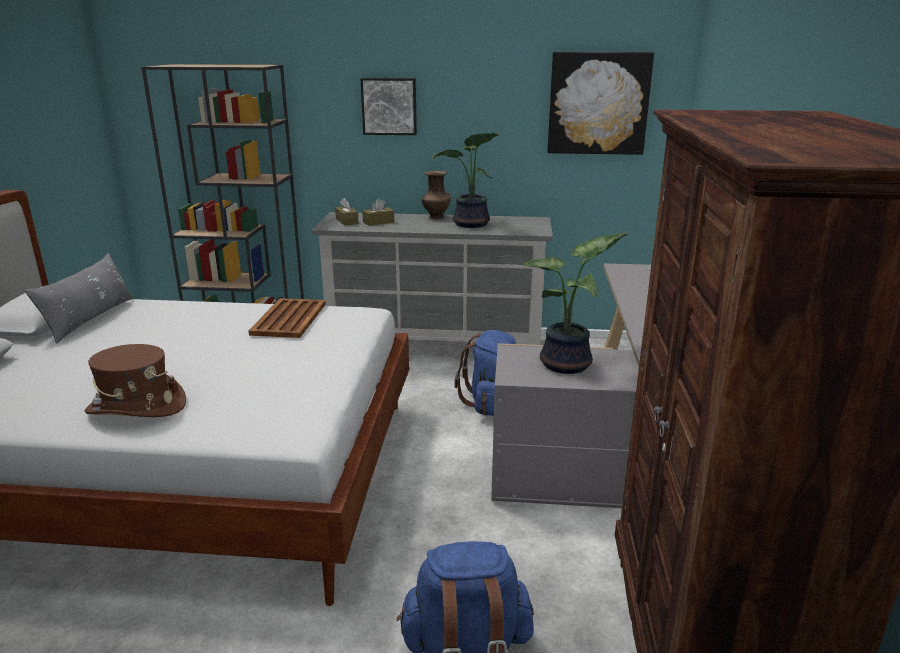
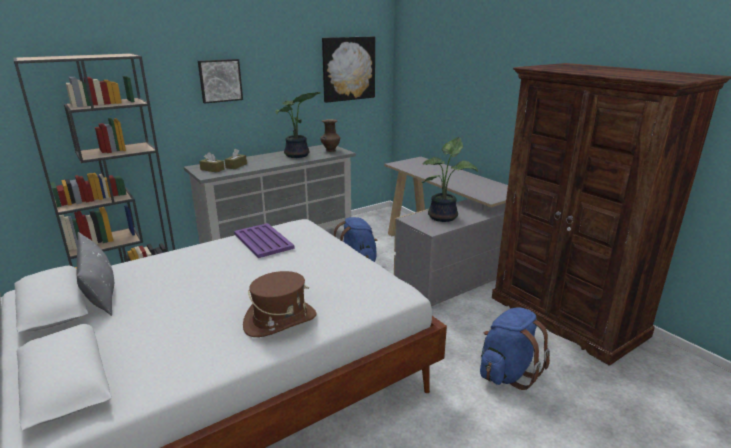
camera: 40 degrees left, 0 degrees up
(290, 318) = (263, 240): brown tray -> purple tray
(435, 217) = (266, 156): brown vase -> brown vase (330, 150)

